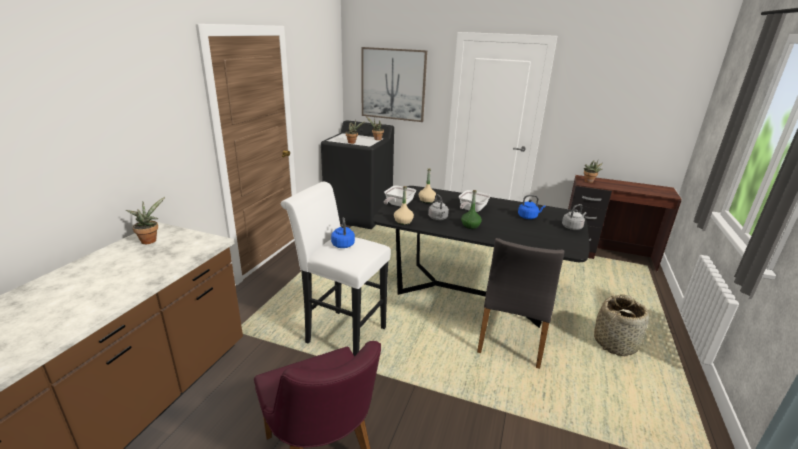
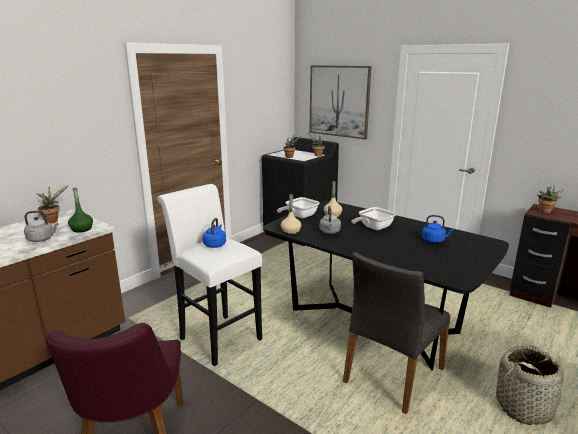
camera: 20 degrees right, 5 degrees down
(470, 226) = (358, 242): green bottle -> green bottle (81, 229)
(572, 227) = (481, 256): grey kettle -> grey kettle (42, 239)

